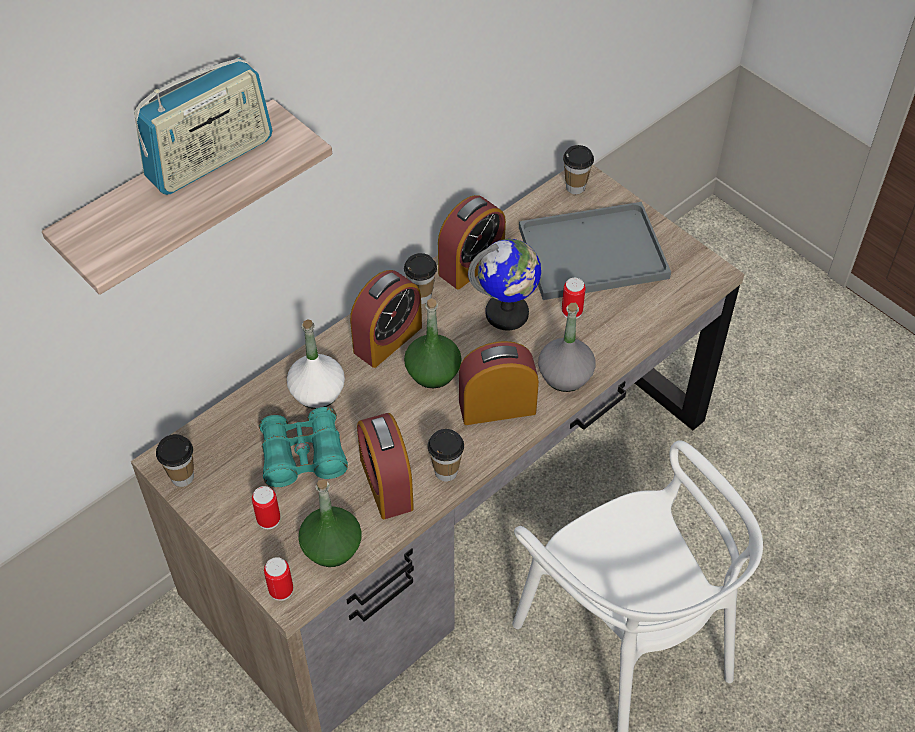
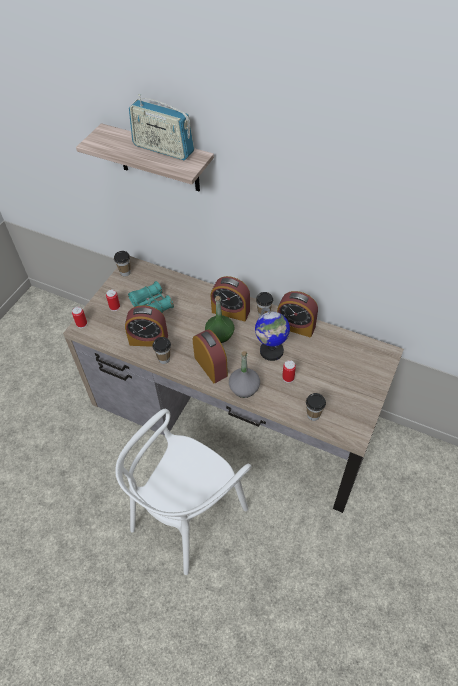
camera: 70 degrees right, 0 degrees up
(317, 392) = (188, 298): white bottle -> none
(331, 547) = (108, 332): green bottle -> none
(386, 484) = (148, 340): alarm clock -> alarm clock turned 135 degrees counterclockwise
(575, 187) = (378, 352): cup -> cup (313, 415)
(590, 254) = (333, 374): grey tray -> none

